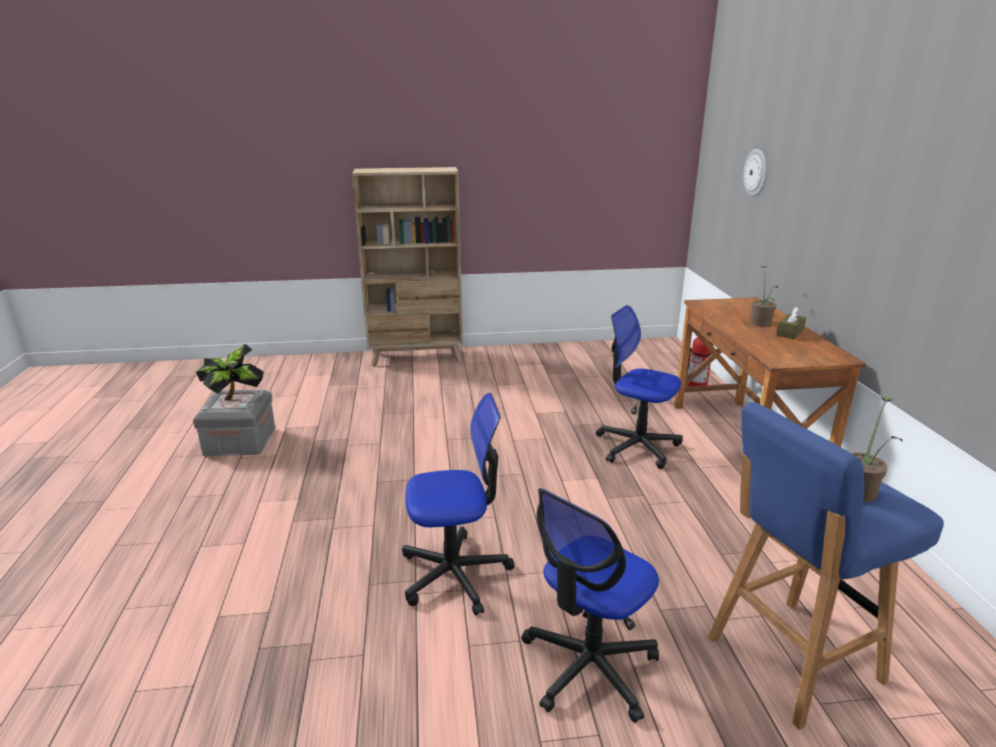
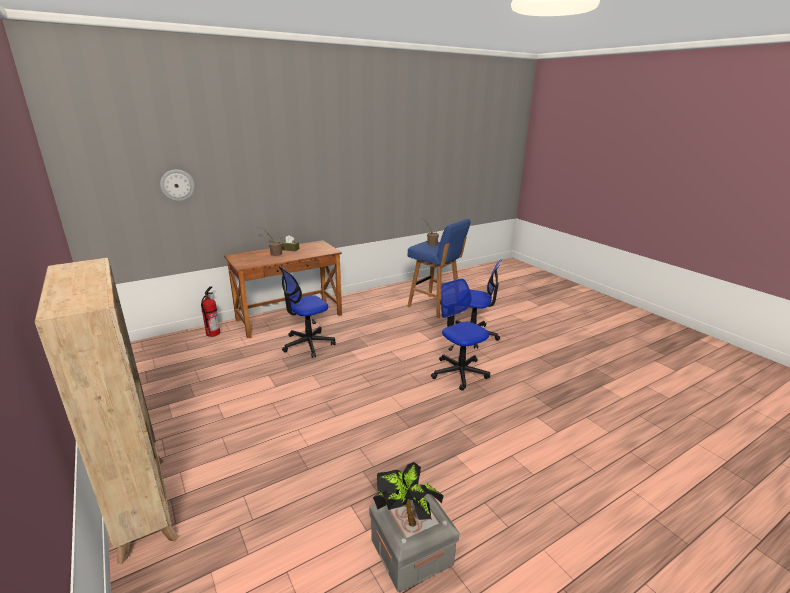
camera: 115 degrees left, 0 degrees up
(637, 446) = (308, 344): office chair -> office chair turned 45 degrees clockwise

